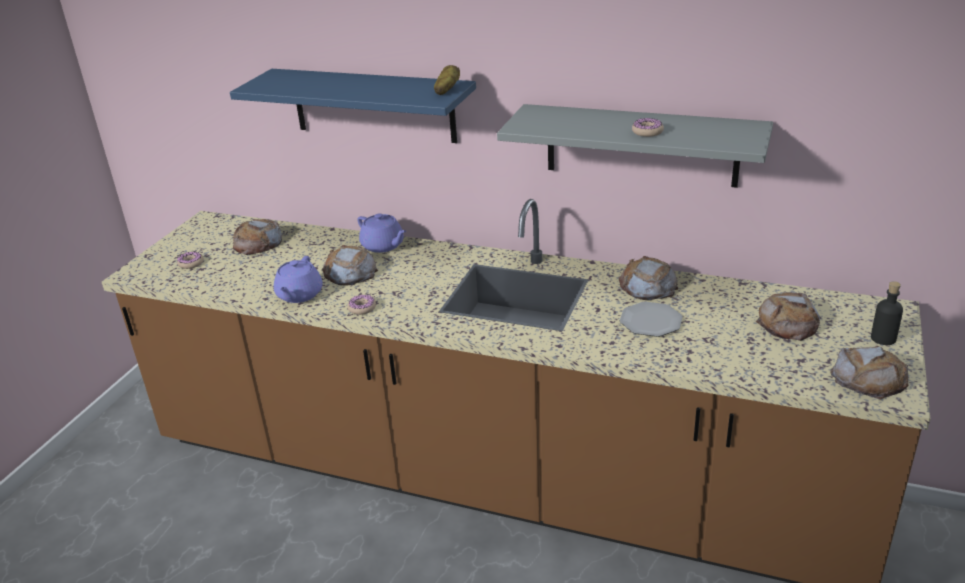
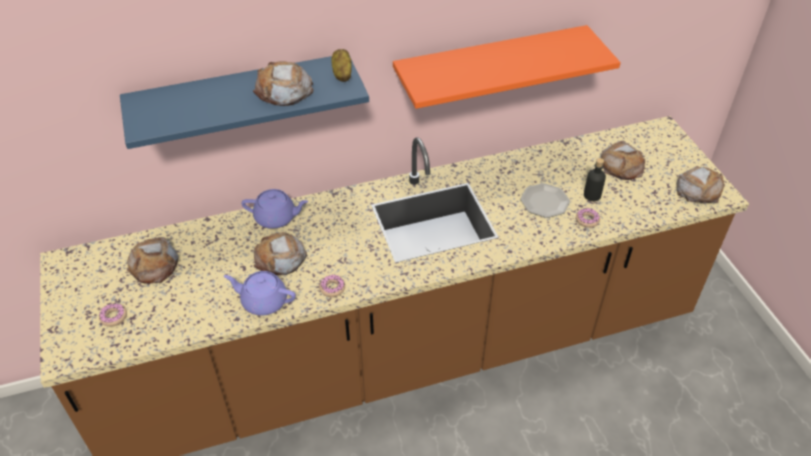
camera: 40 degrees left, 15 degrees up
(299, 295) = (263, 301): purple teapot -> purple teapot turned 135 degrees clockwise
(641, 145) = (490, 67): grey shelf -> orange shelf
(647, 132) = (523, 64): donut -> donut (587, 220)
(647, 286) = (512, 171): bread -> bread (283, 90)
(883, 338) = (679, 154): black bottle -> black bottle (592, 195)

